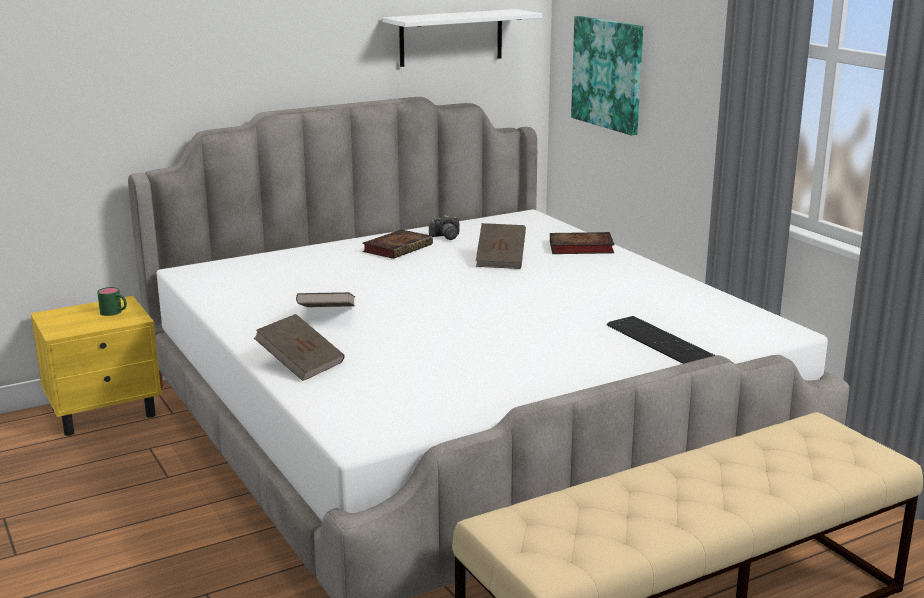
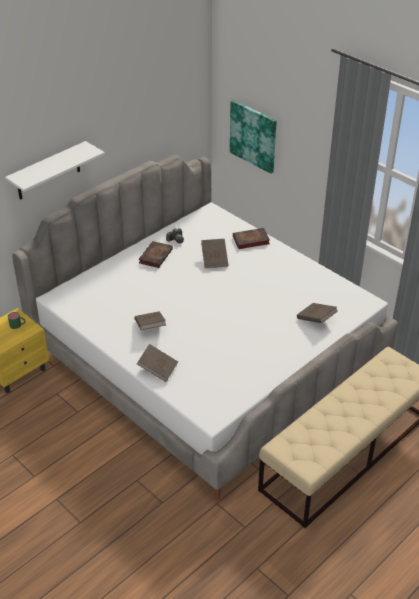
camera: 15 degrees left, 20 degrees up
(451, 37) = (162, 122): white shelf -> white shelf (48, 171)
(662, 340) = (316, 319): keyboard -> brown book

